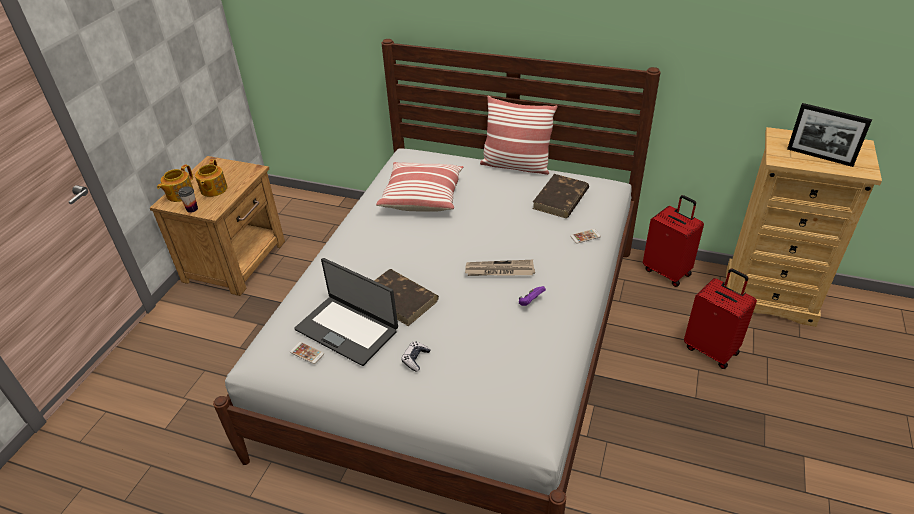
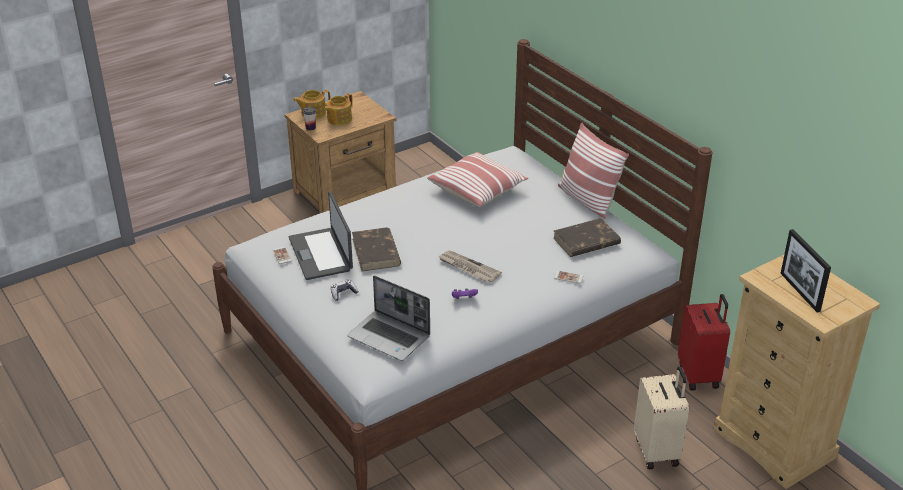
camera: 35 degrees right, 5 degrees down
(512, 379) = (390, 337): none -> laptop
(711, 349) = (657, 451): red suitcase -> beige suitcase

